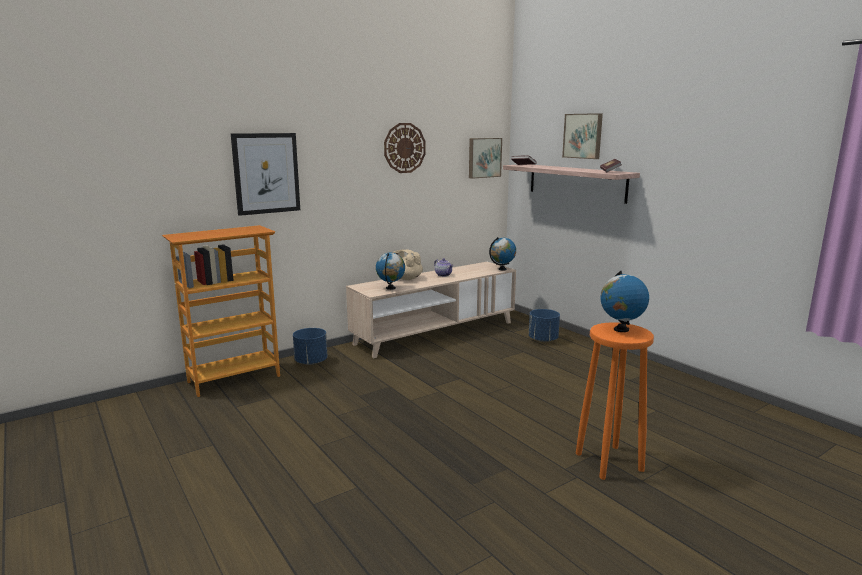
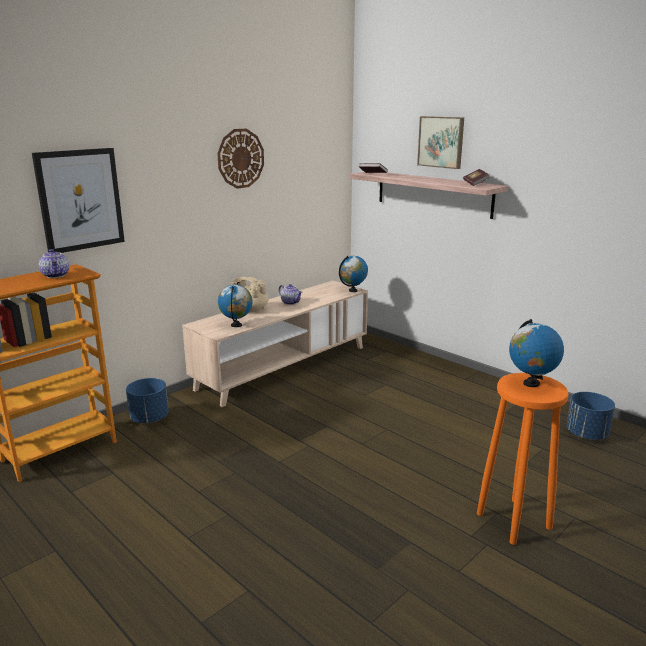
camera: 10 degrees left, 5 degrees up
(241, 230) = (56, 275): none -> teapot
(484, 157) = (326, 164): picture -> none
(543, 340) = (402, 367): blue planter -> blue planter (586, 434)

